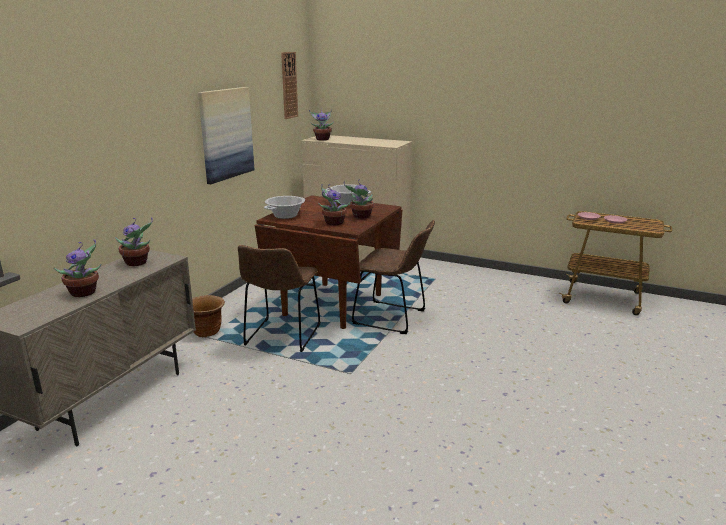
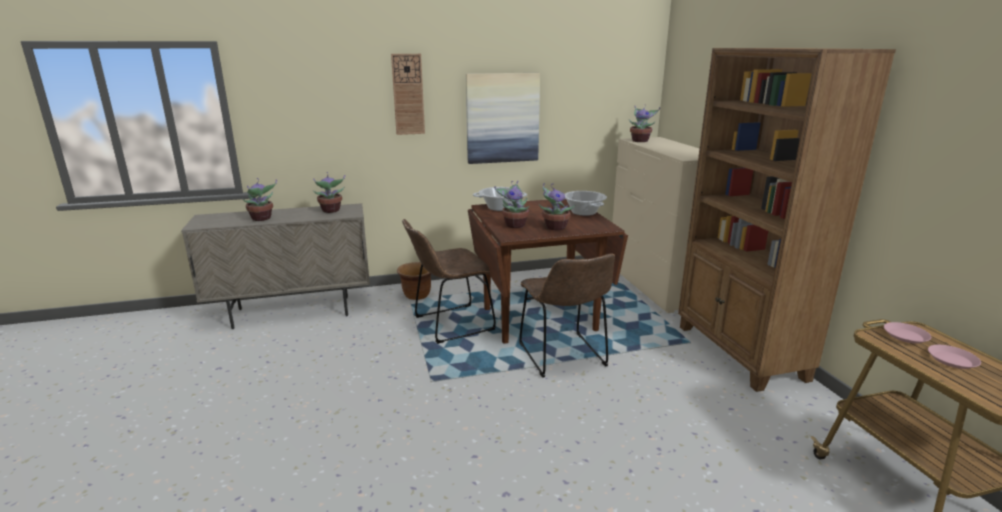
camera: 50 degrees right, 0 degrees up
(289, 85) = (617, 76): wall clock -> wall clock (408, 94)
(463, 273) = (739, 353): none -> brown bookcase

